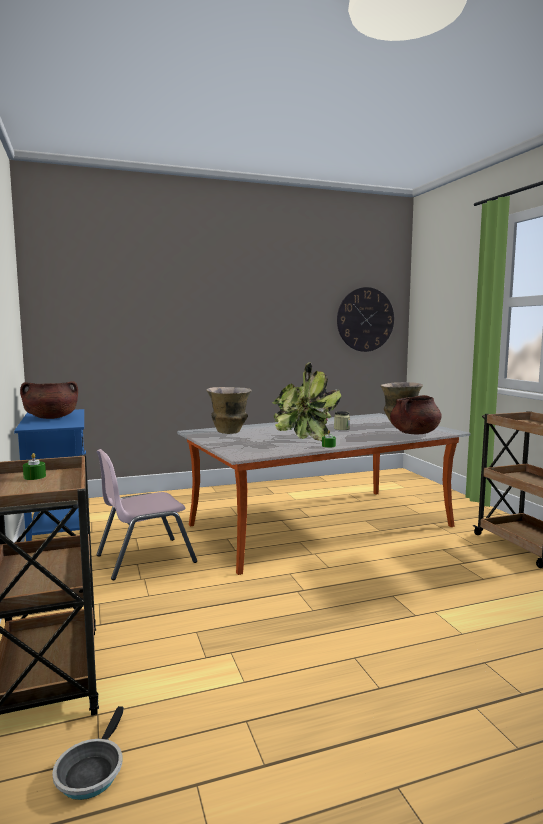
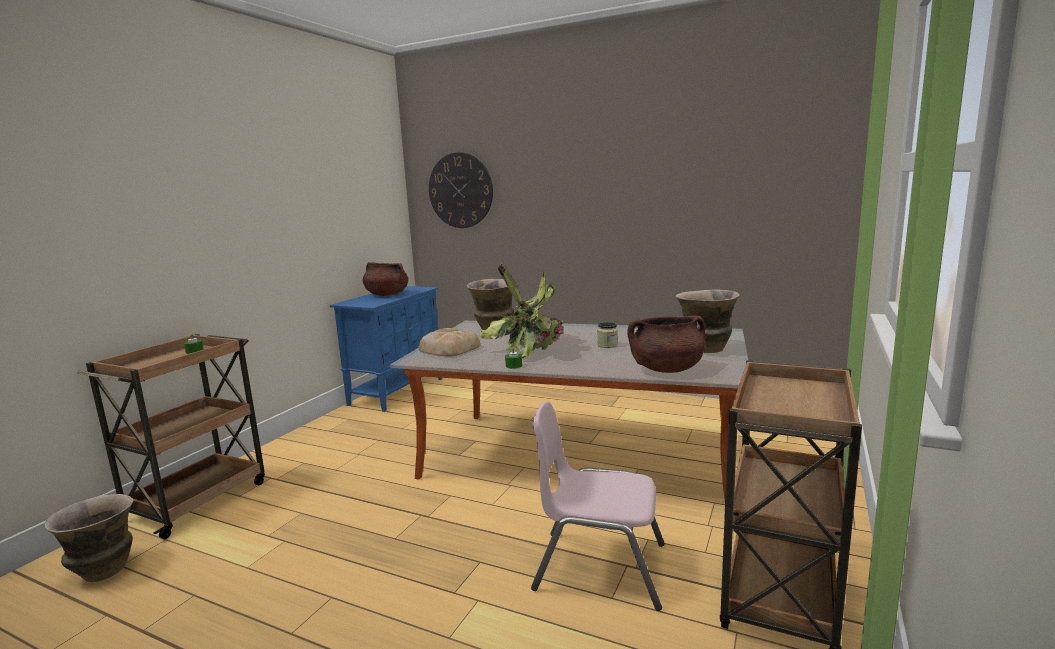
camera: 45 degrees right, 5 degrees up
(91, 771) = (104, 571): frying pan -> vase
(145, 558) = (391, 437): pink chair -> pink chair (599, 567)
(241, 446) = (449, 348): none -> bread
(365, 319) = (786, 186): wall clock -> wall clock (460, 190)

